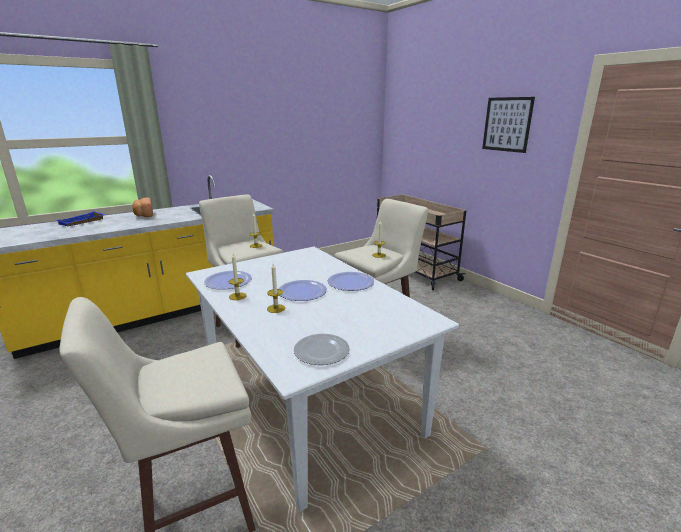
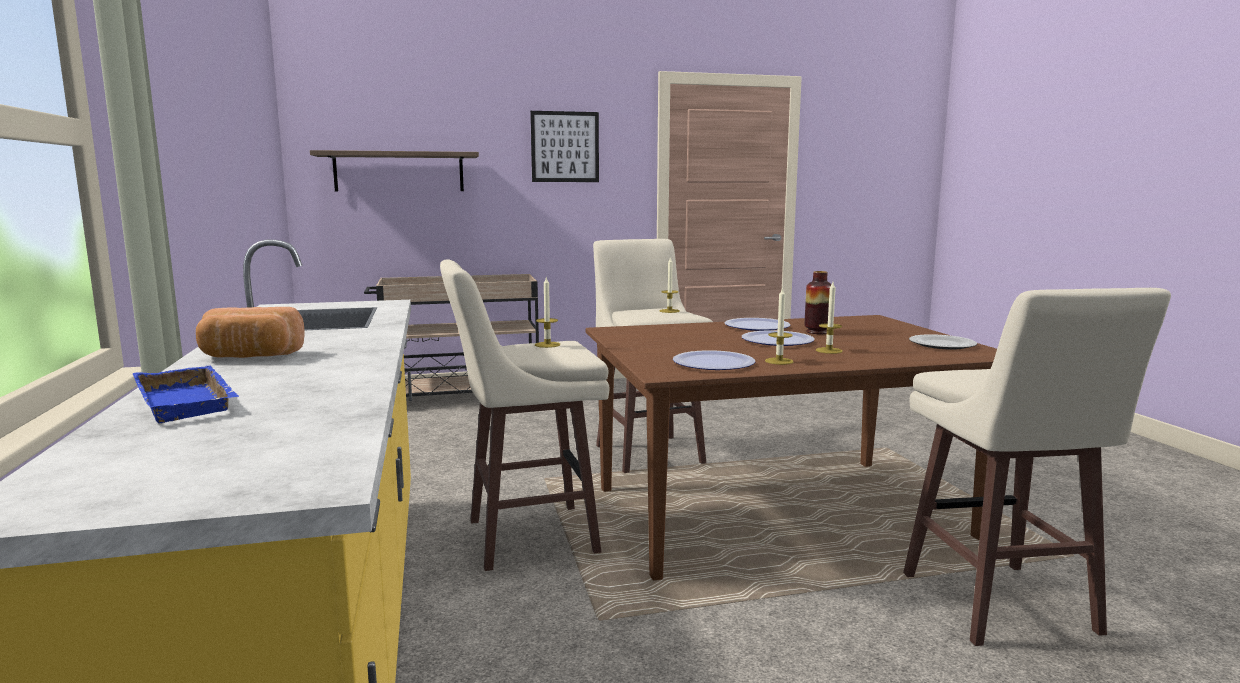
camera: 70 degrees left, 10 degrees down
(306, 397) = (778, 513): white dining table -> brown dining table
(343, 302) = (817, 332): none -> vase
(421, 137) = (399, 172): none -> shelf

